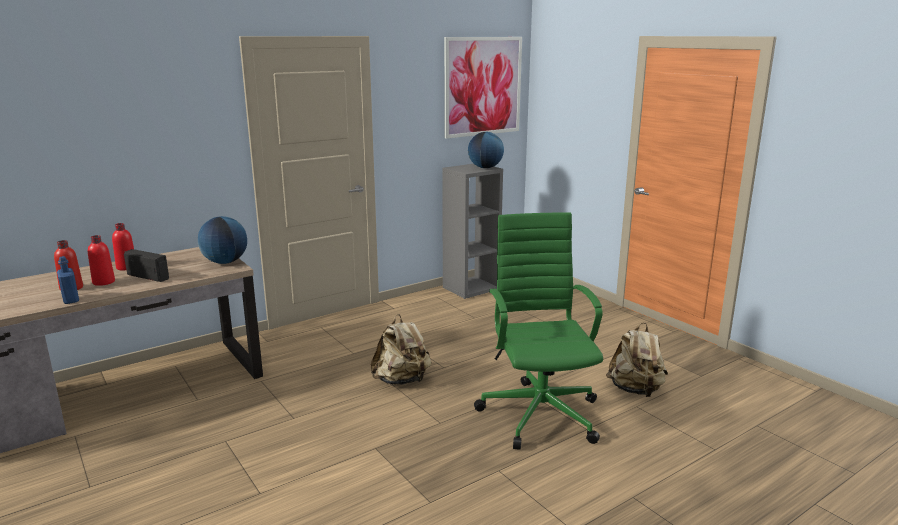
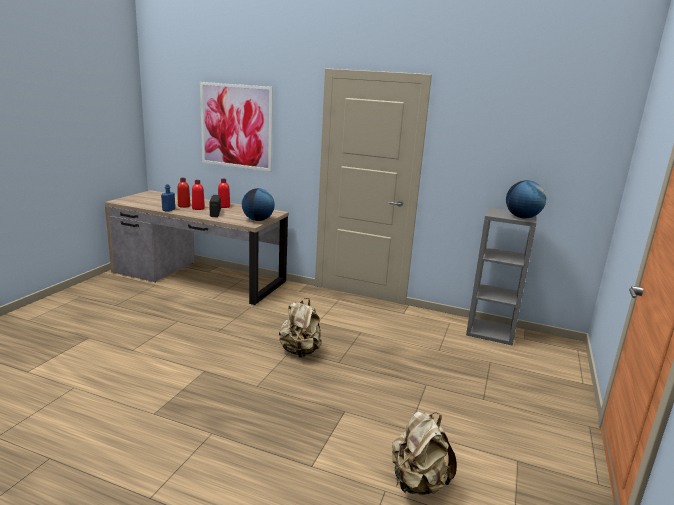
camera: 55 degrees right, 0 degrees up
(483, 86) = (560, 136): picture -> picture (236, 126)
(540, 412) = (315, 430): green office chair -> none

